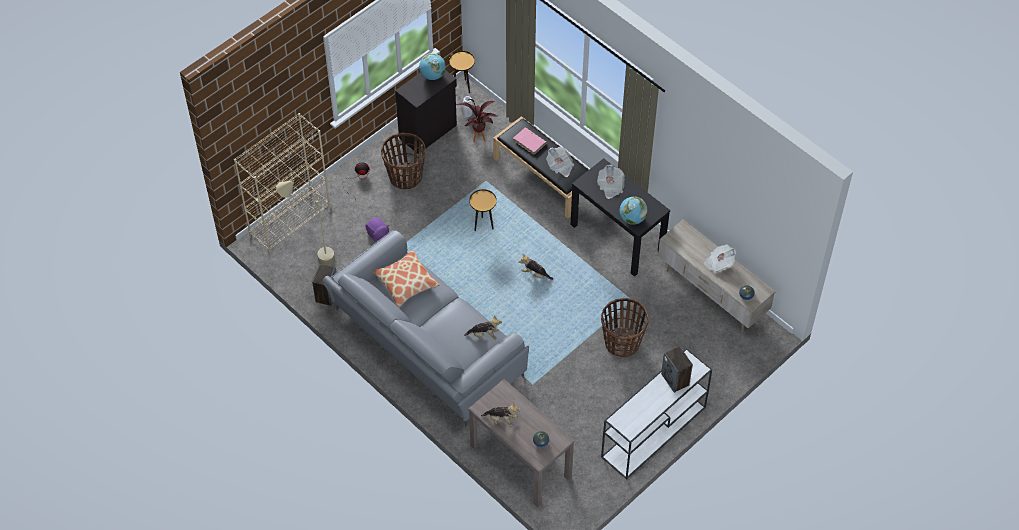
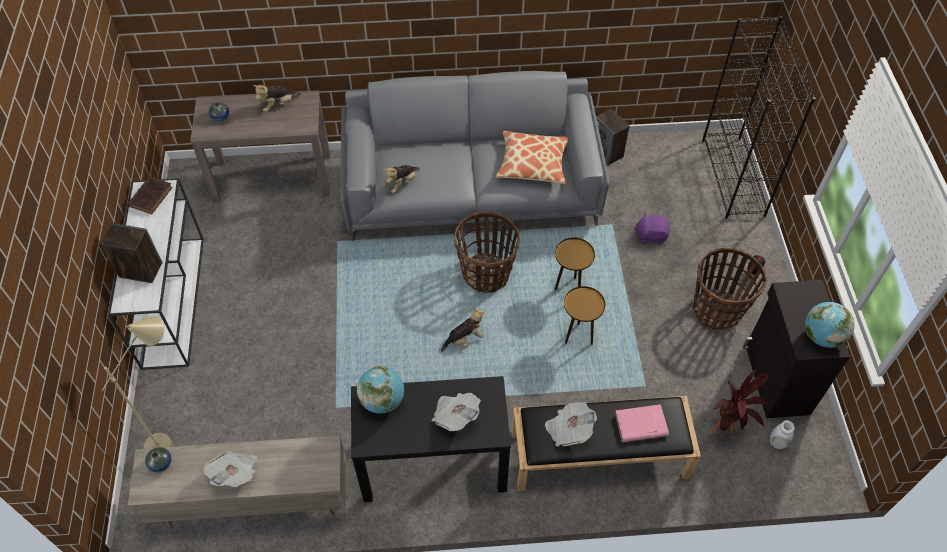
camera: 130 degrees right, 0 degrees up
(290, 220) = (733, 177): beige bookcase -> black bookcase
(312, 259) = (663, 166): beige floor lamp -> beige floor lamp (180, 437)
(462, 87) = (835, 472): brown side table -> brown side table (569, 288)
(622, 342) = (296, 354): basket -> basket (486, 274)
(629, 421) = (151, 196): none -> brown book

